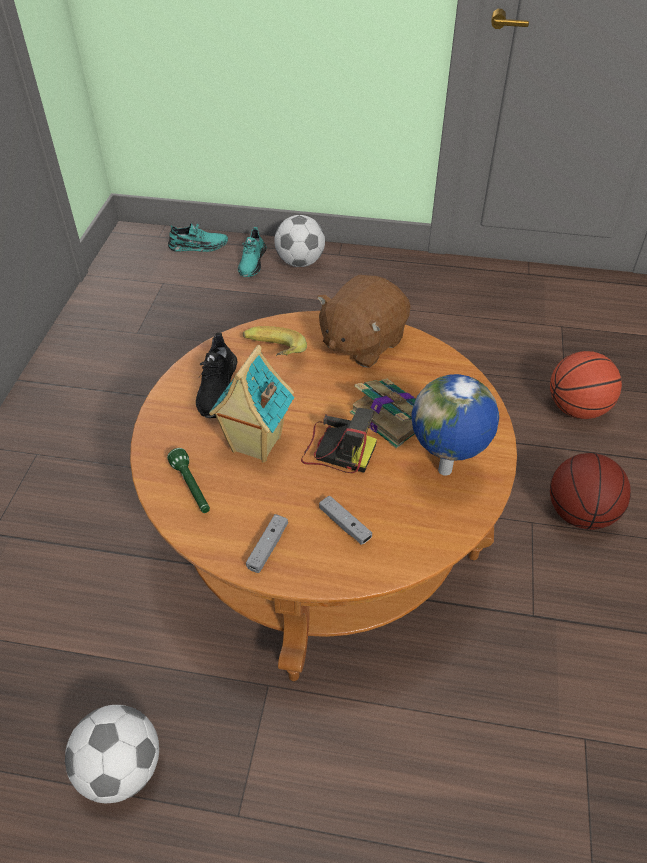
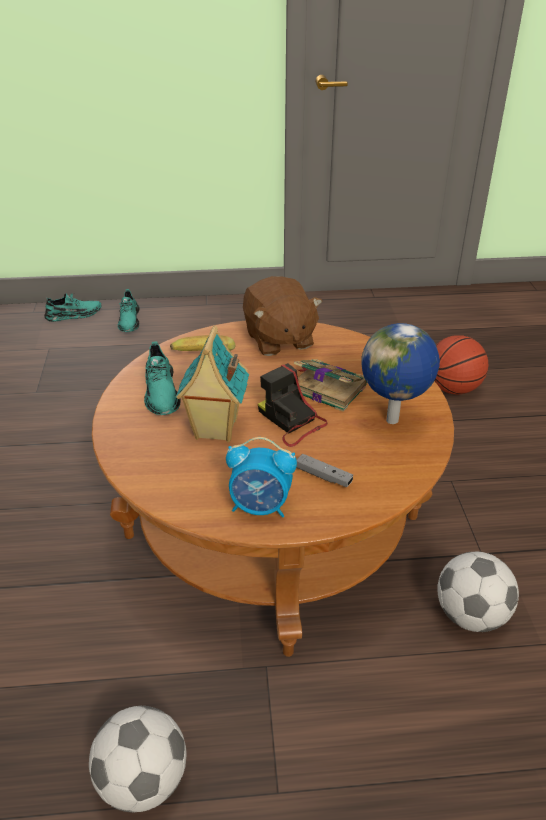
camera: 15 degrees left, 10 degrees down
(192, 488) = (169, 473): green flashlight -> none
(217, 388) = (161, 393): black shoe -> turquoise shoe
(267, 547) = (260, 507): grey game controller -> alarm clock
(300, 262) = (174, 314): football -> football (471, 615)
(336, 450) = (291, 421): camera -> camera turned 135 degrees counterclockwise
(361, 343) = (278, 339): brown plush toy -> brown plush toy turned 45 degrees counterclockwise
(580, 514) = (487, 466): basketball -> none

